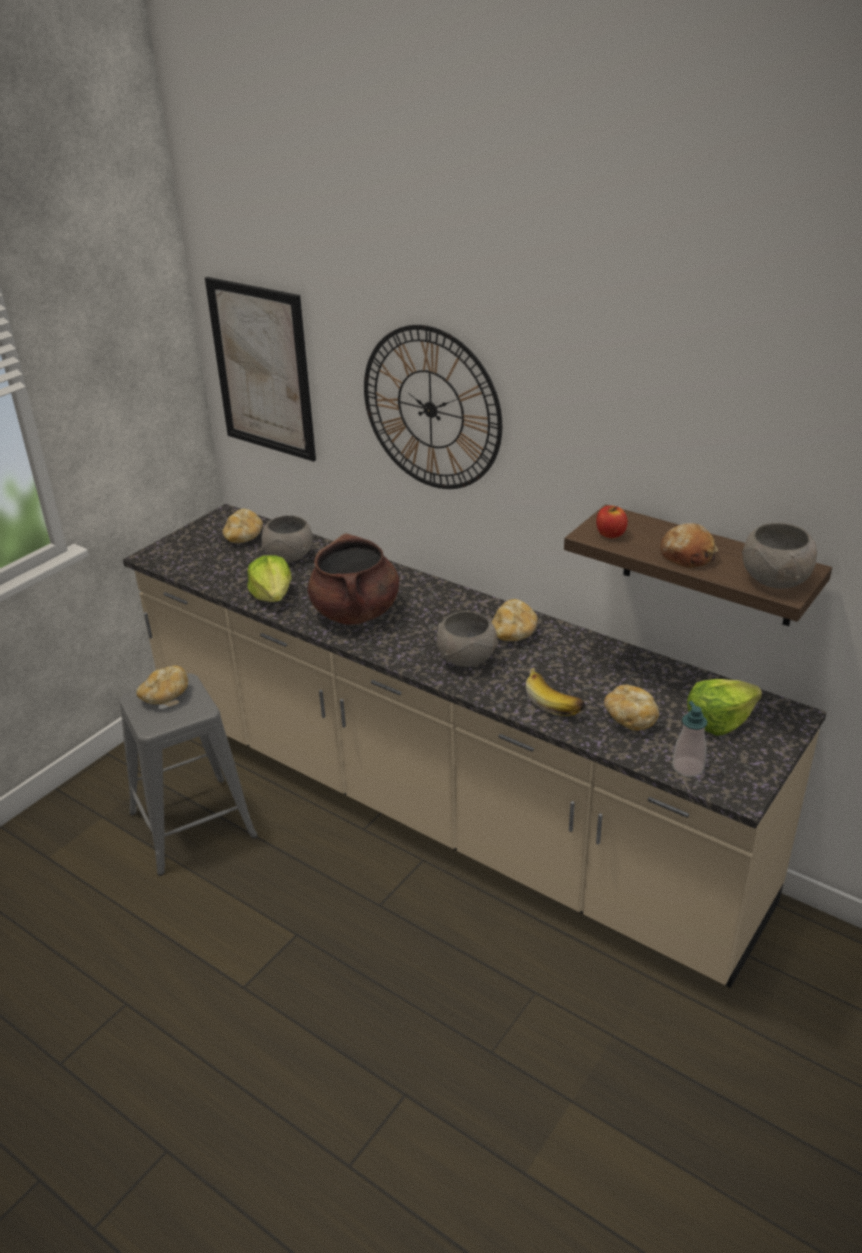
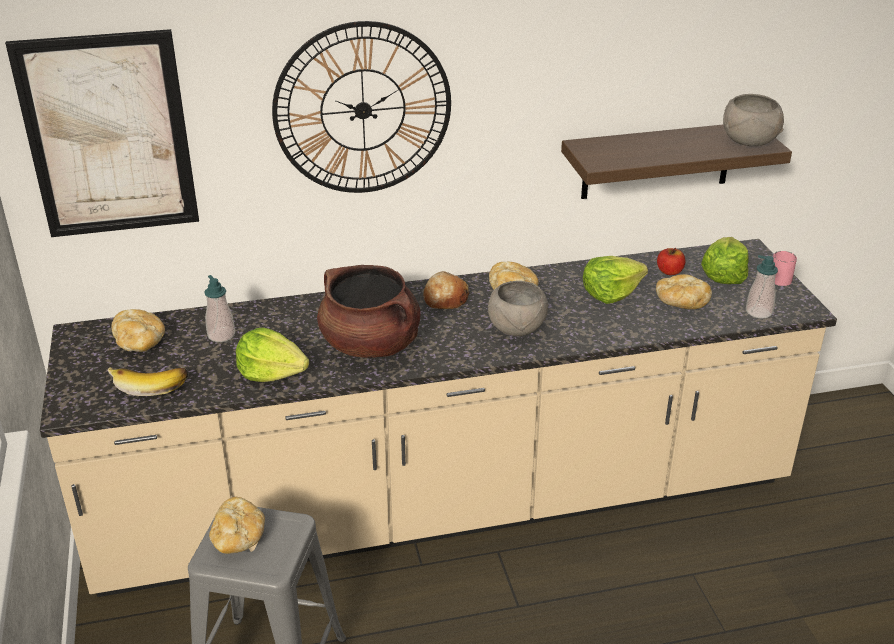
camera: 50 degrees left, 0 degrees up
(289, 557) = (221, 335): grey bowl -> soap dispenser
(555, 700) = (622, 320): banana -> banana (150, 384)
(588, 676) = (610, 293): none -> lettuce
(610, 534) = (609, 157): apple -> apple (669, 271)
(687, 555) = (678, 149): bread -> bread (445, 299)
(774, 755) = (782, 277): none -> pink mug

